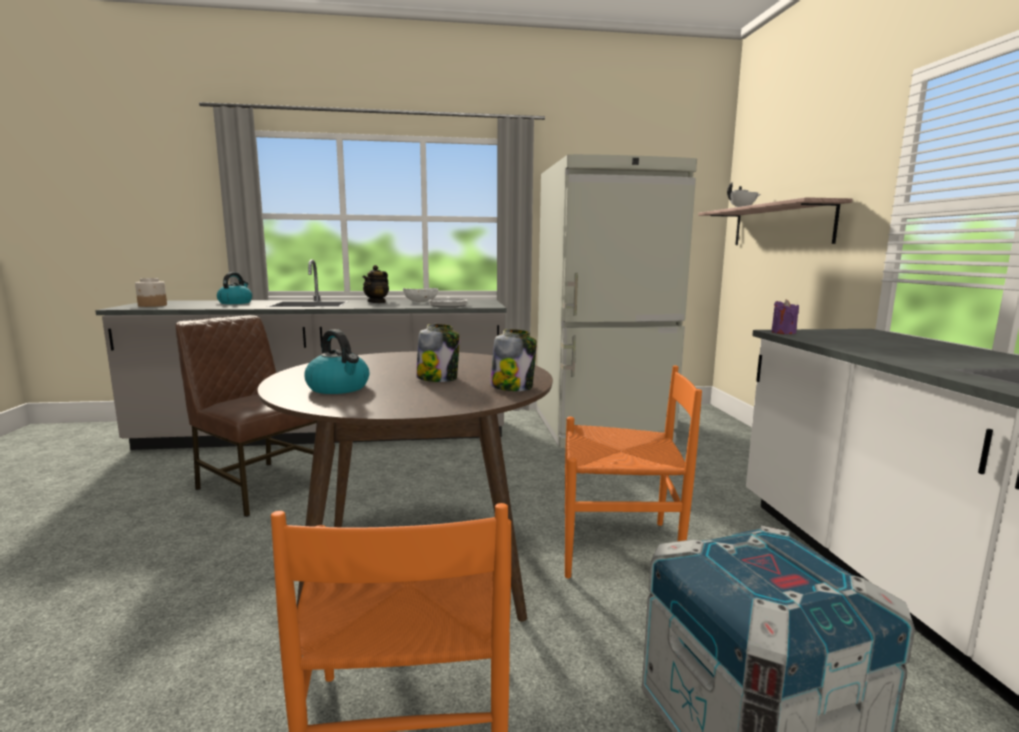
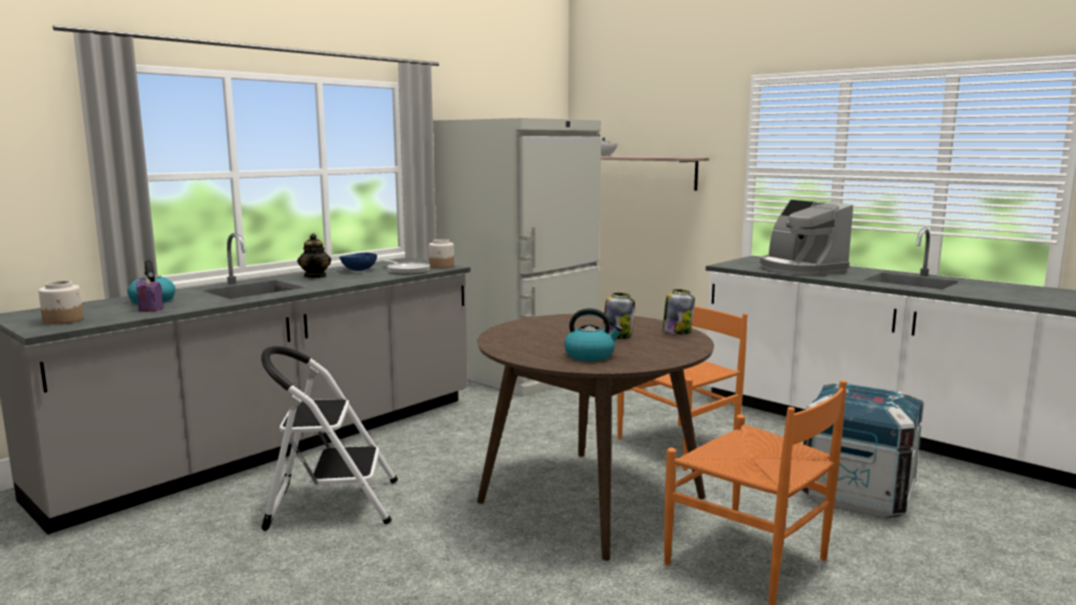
camera: 40 degrees left, 0 degrees up
(260, 486) = (329, 504): brown chair -> step ladder
(420, 302) = (359, 270): white bowl -> blue bowl
(486, 305) = (442, 266): none -> jar
(783, 332) = (728, 266): purple candle -> purple candle (150, 309)
(888, 346) = (800, 269): none -> coffee machine

